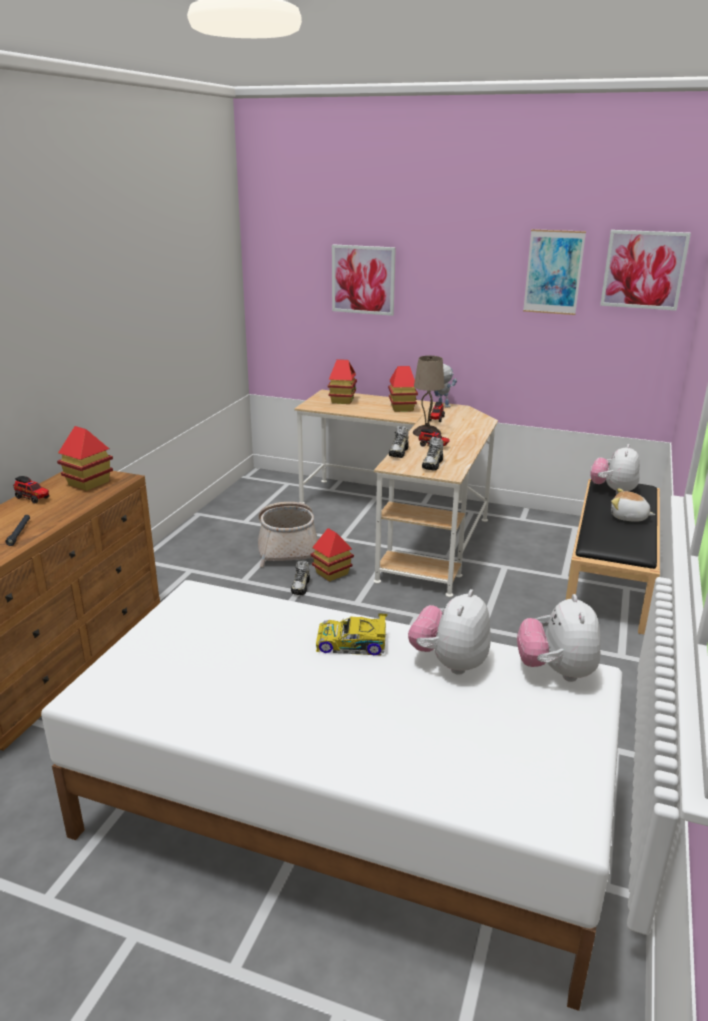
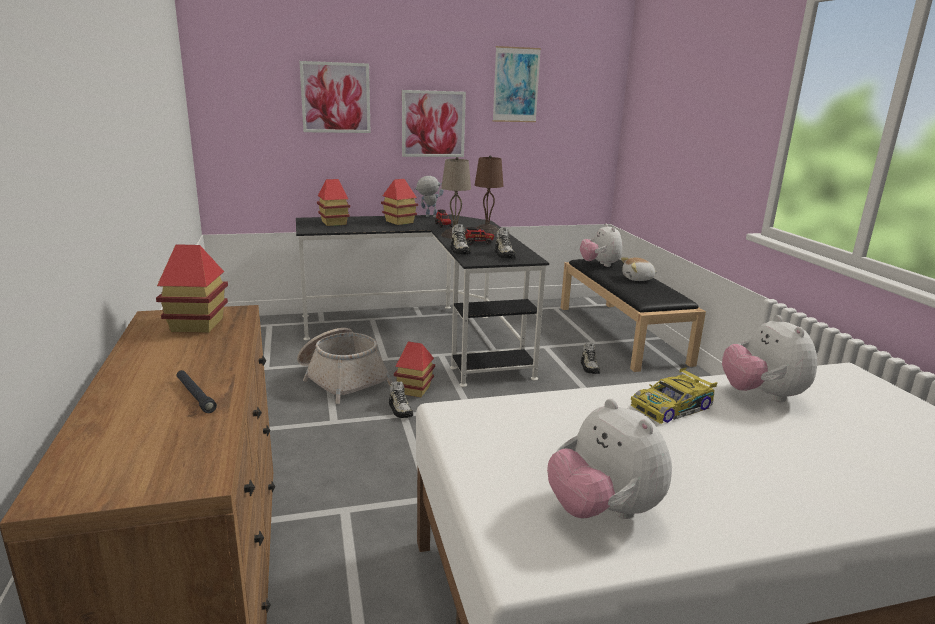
camera: 35 degrees left, 5 degrees down
(33, 498) = (142, 355): toy truck -> none
(405, 524) = (426, 334): beige desk -> black desk
(467, 433) = (486, 231): none -> brown table lamp
(520, 601) = (589, 368): none -> shoe
(556, 671) = (829, 377): plush toy -> plush toy (603, 511)
(644, 270) = (585, 81): picture -> picture (433, 124)

